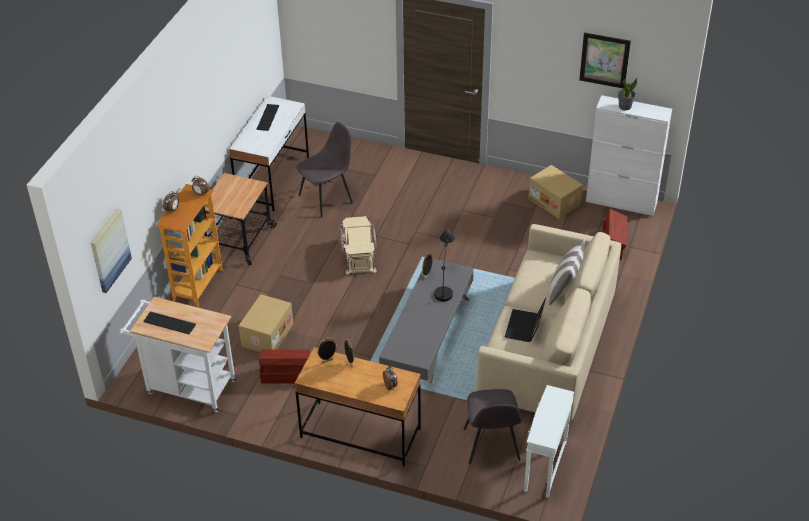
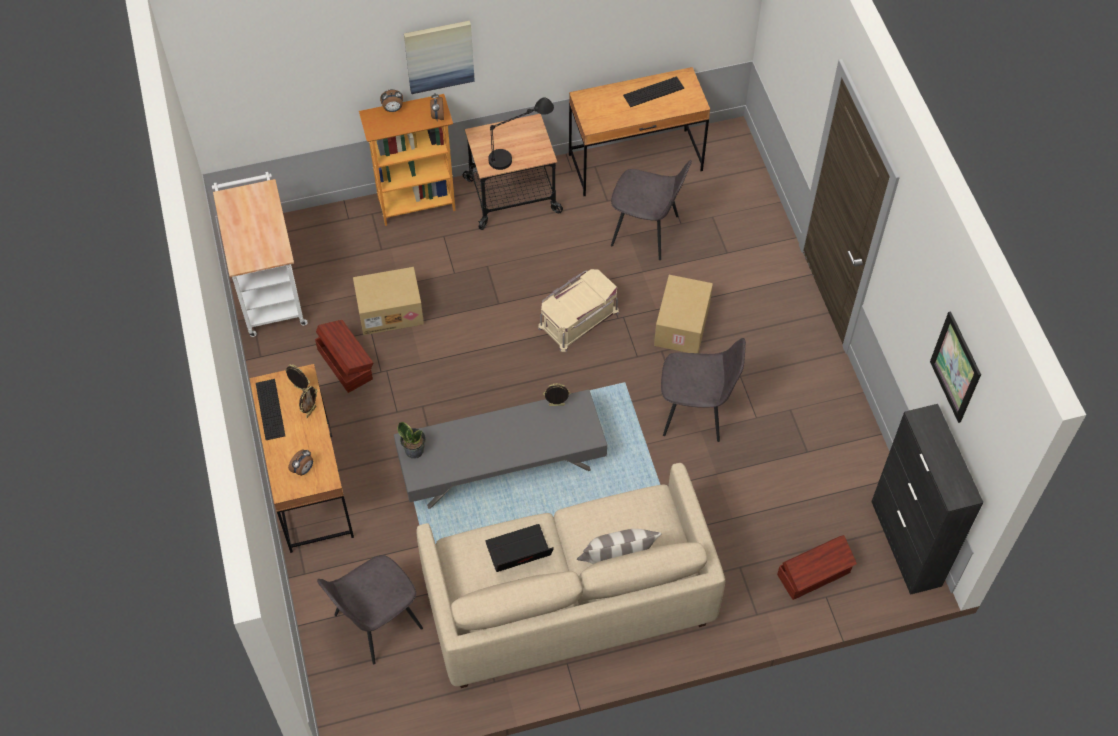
camera: 55 degrees right, 15 degrees up
(109, 250) = (255, 100): picture -> picture (439, 56)
(169, 323) = (246, 217): keyboard -> keyboard (270, 409)
(273, 179) = (635, 163): white desk -> brown desk
(444, 283) = (558, 430): black table lamp -> black table lamp (519, 152)
(469, 238) = (696, 412): none -> grey chair
(545, 466) = (381, 695): white side table -> none
(555, 202) = (841, 467): cardboard box -> cardboard box (683, 326)
(621, 202) = (906, 544): white cabinet -> black cabinet
(624, 106) = (936, 443): potted plant -> potted plant (414, 450)

